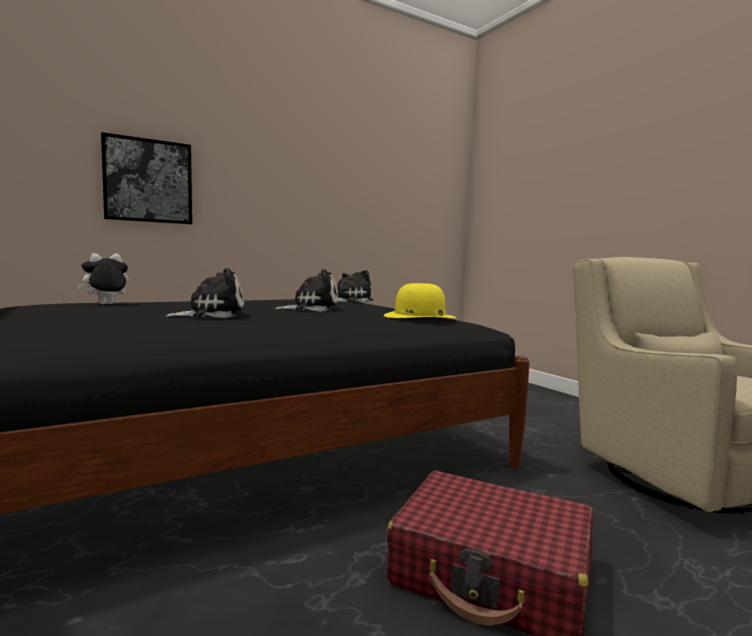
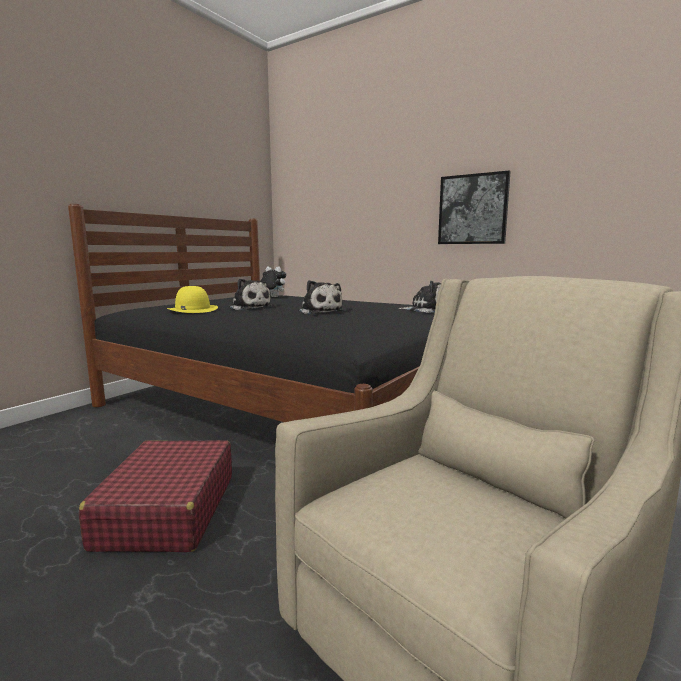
camera: 65 degrees right, 5 degrees up
(148, 181) = (351, 212): picture -> picture (473, 209)
(419, 316) = (327, 327): yellow hat -> yellow hat (192, 309)

